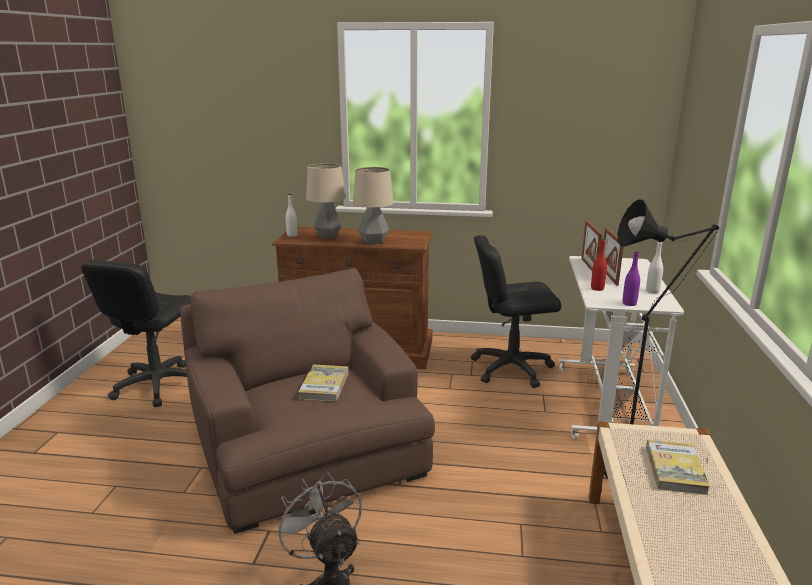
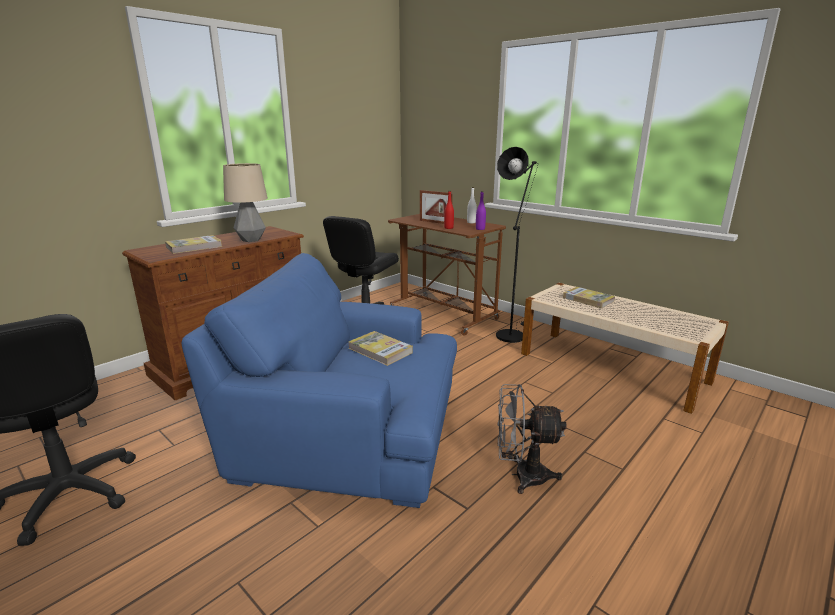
camera: 55 degrees left, 0 degrees up
(292, 235) = (152, 254): white bottle -> none
(307, 450) = (347, 432): brown armchair -> blue armchair
(327, 236) = (194, 247): table lamp -> book
(589, 266) = (413, 221): picture frame -> none
(605, 403) = (443, 314): white desk -> brown desk

